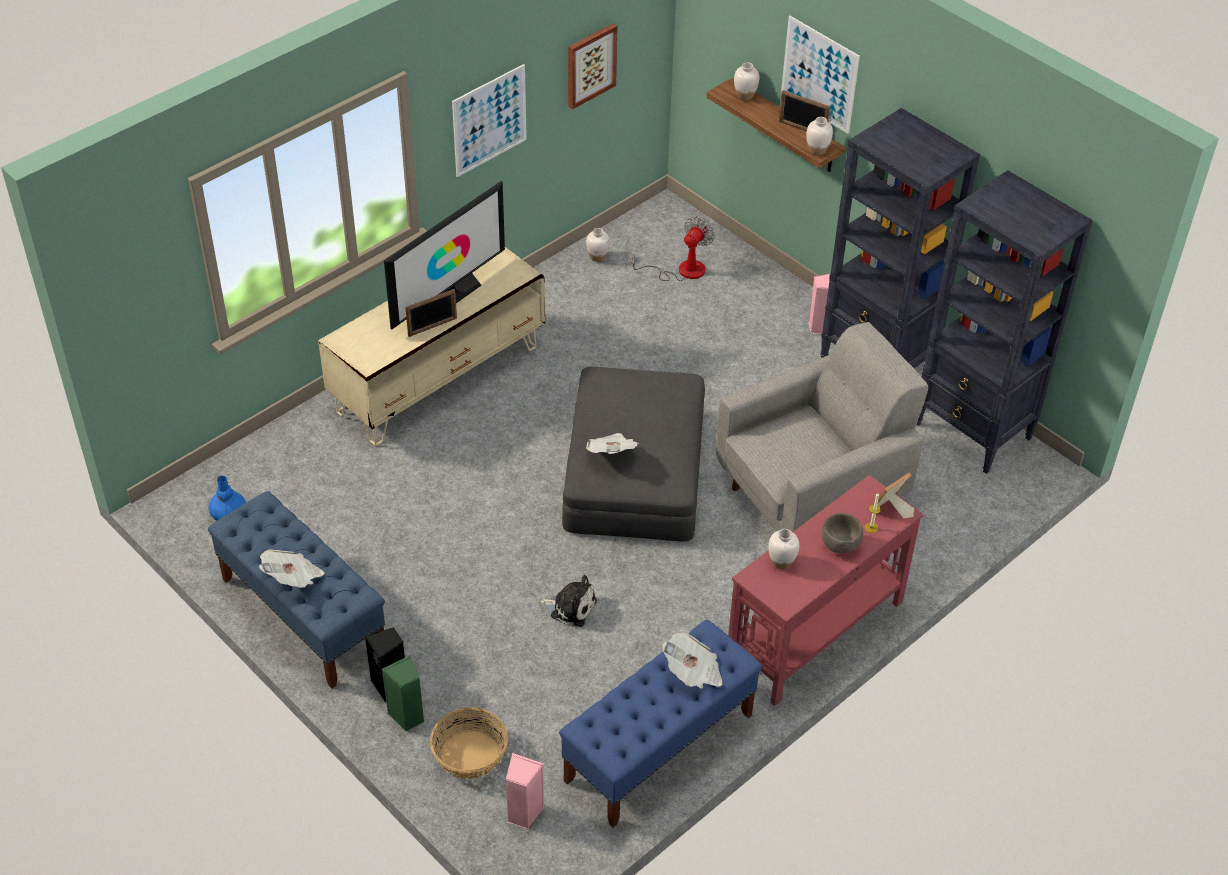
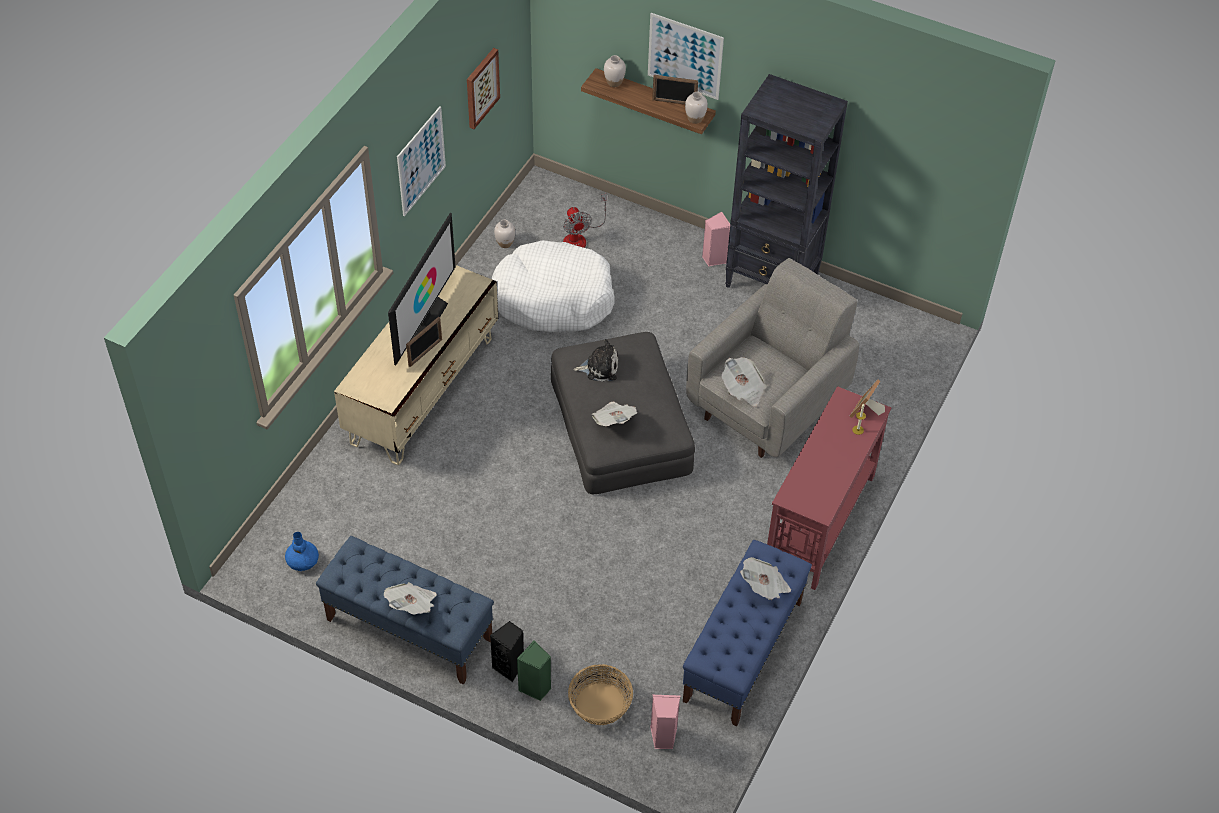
camera: 20 degrees left, 5 degrees up
(570, 607) = (622, 557): plush toy -> plush toy (599, 368)
(623, 324) = (553, 298): none -> white dog bed
(681, 270) = (580, 238): fan -> fan turned 150 degrees clockwise
(770, 457) = (743, 389): none -> newspaper
(781, 562) = (803, 478): white vase -> none
(840, 545) = (841, 452): brown bowl -> none
(973, 432) = (869, 317): black bookcase -> none

